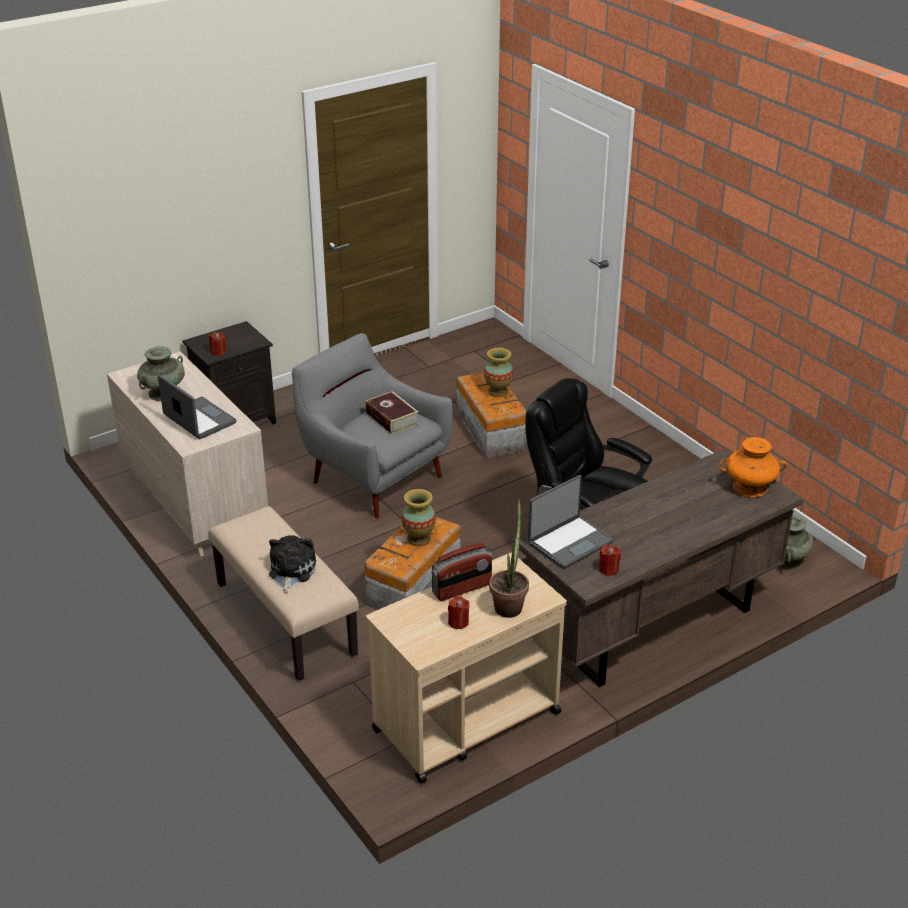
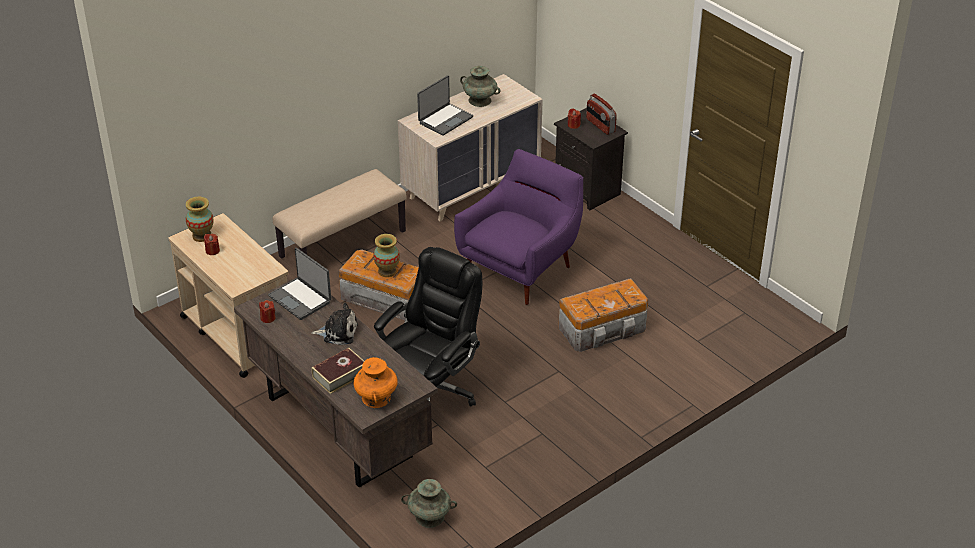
camera: 85 degrees right, 5 degrees up
(291, 571) = (322, 205): plush toy -> plush toy (338, 332)
(373, 477) = (520, 268): grey armchair -> purple armchair
(391, 418) = (519, 231): book -> book (340, 375)
(462, 589) = (247, 250): radio -> radio (600, 125)
(498, 392) = (608, 302): vase -> vase (202, 236)
(509, 604) = (229, 272): potted plant -> none

